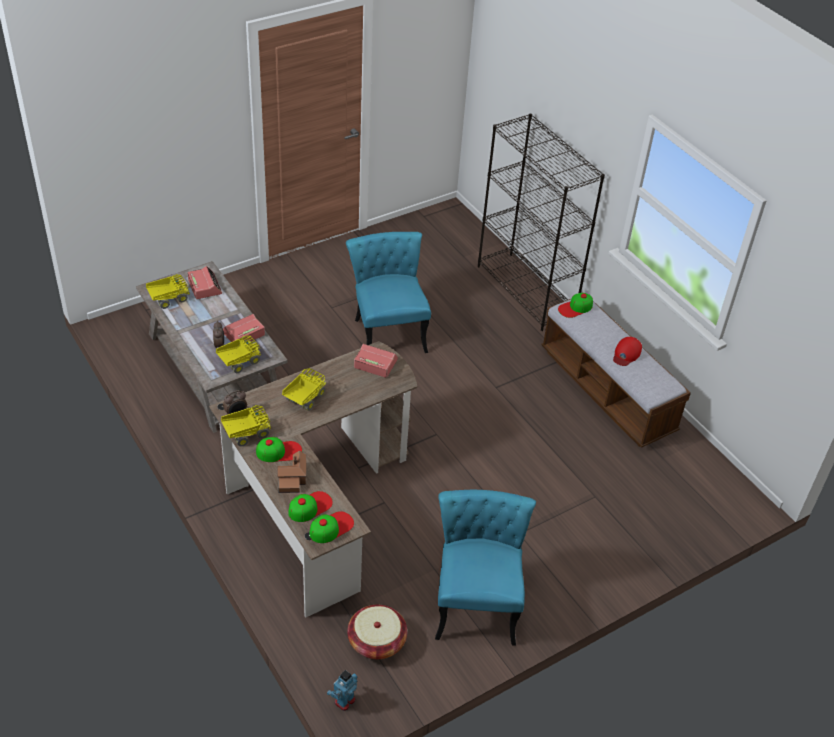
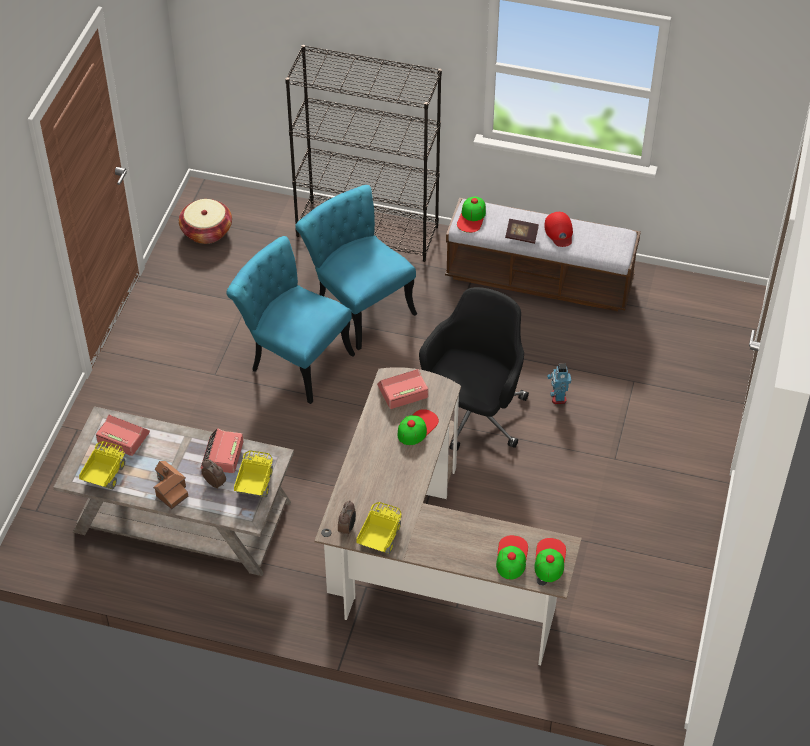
camera: 40 degrees left, 5 degrees up
(279, 451) = (426, 532): cap -> cap (417, 427)
(292, 478) = (467, 545): toy house -> toy house (170, 490)
(304, 399) = (386, 469): toy truck -> none
(344, 701) = (648, 702): toy robot -> toy robot (558, 397)
(376, 641) = (615, 636): basket -> basket (206, 231)
(455, 438) = (472, 416): none -> black office chair
(476, 600) = (647, 540): turquoise chair -> turquoise chair (358, 305)
(595, 339) = (521, 236): none -> book

